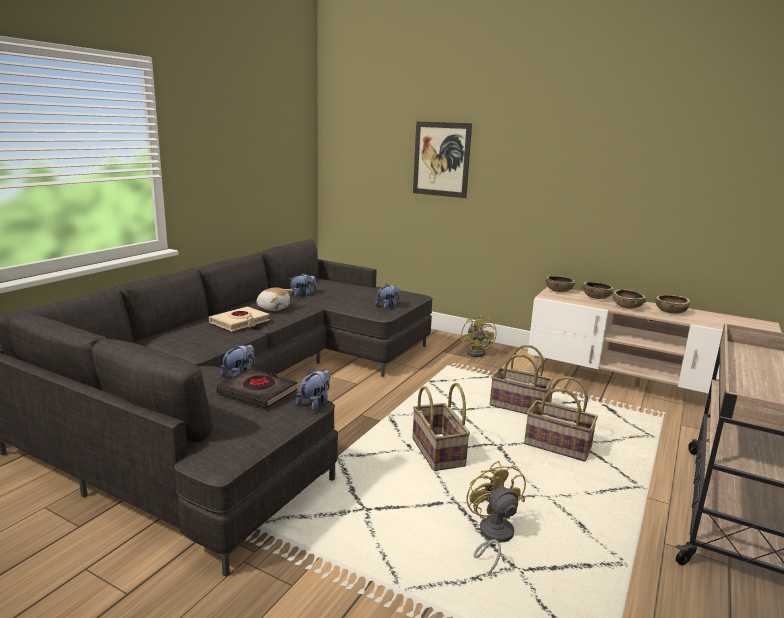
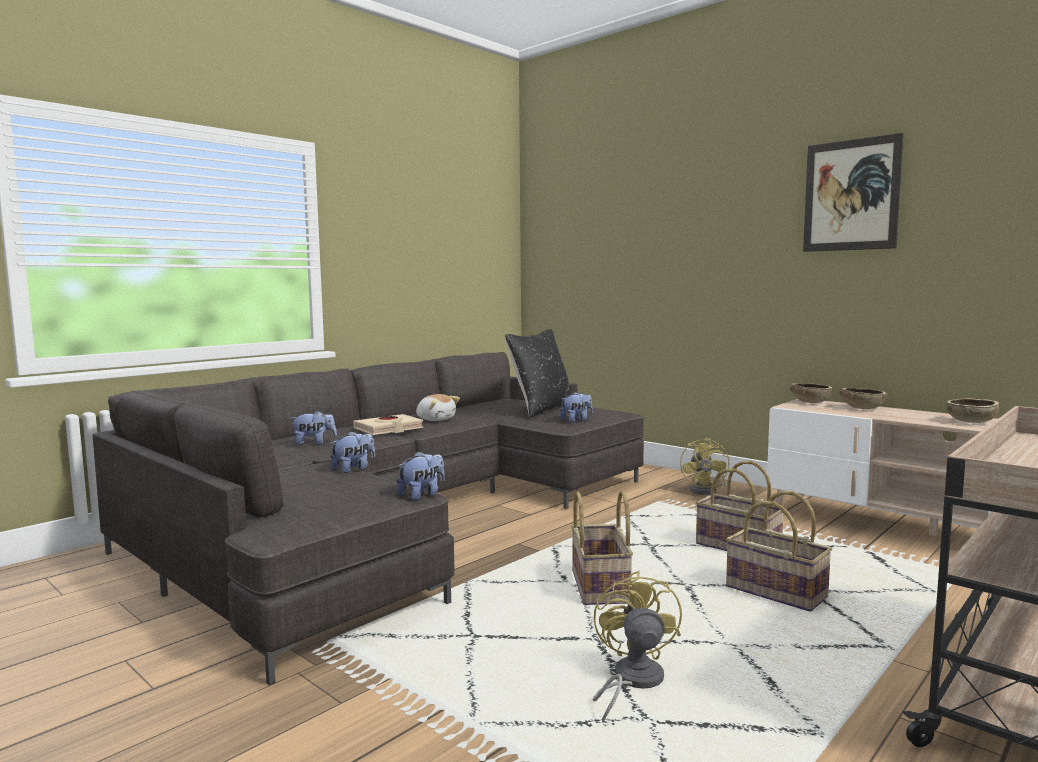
camera: 15 degrees right, 10 degrees down
(258, 393) = (361, 482): black book -> none
(302, 295) = (480, 410): plush toy -> plush toy (314, 443)
(353, 293) = (541, 409): none -> black pillow
(441, 159) = (657, 247): picture -> picture (851, 195)
(627, 307) = (904, 416): brown bowl -> none

